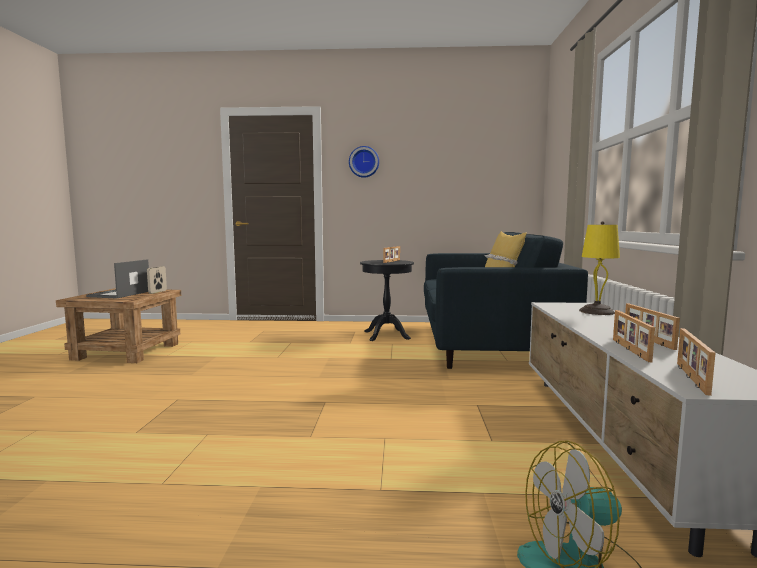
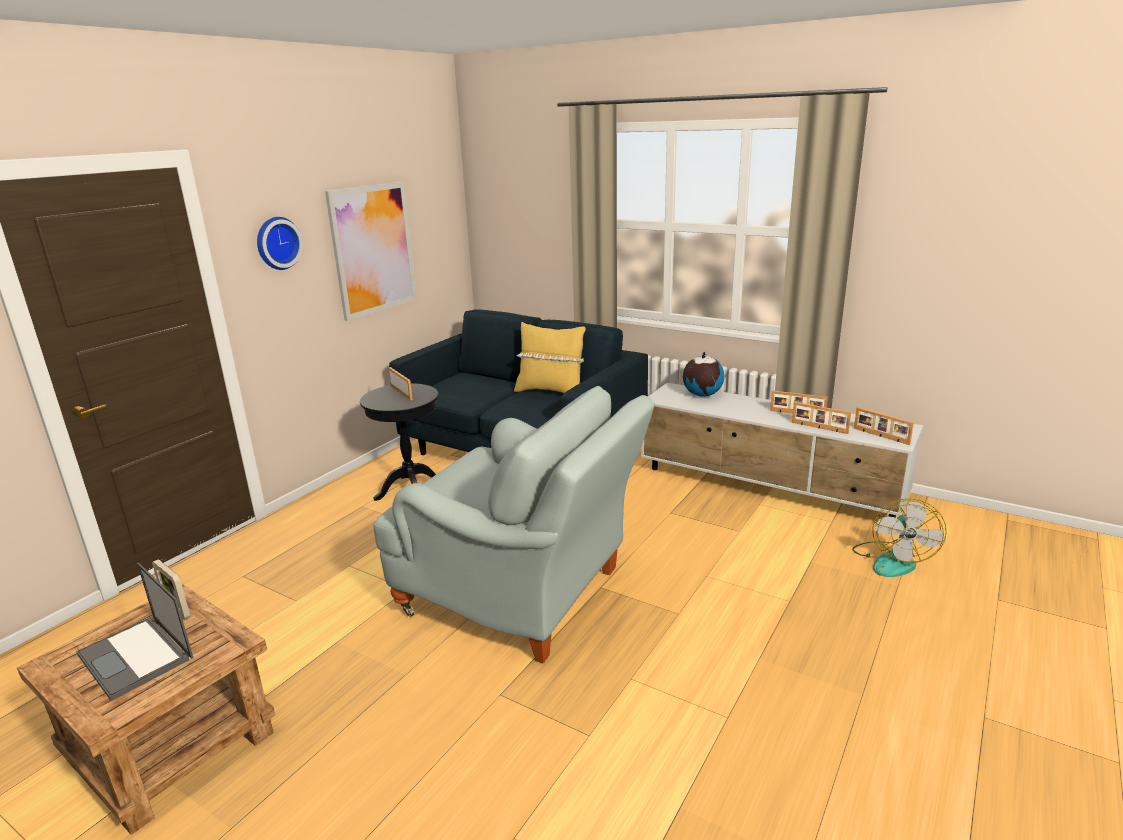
camera: 60 degrees left, 15 degrees up
(293, 383) = (523, 595): none -> grey armchair
(439, 177) = (373, 249): none -> picture
(596, 311) = (702, 395): yellow table lamp -> globe

